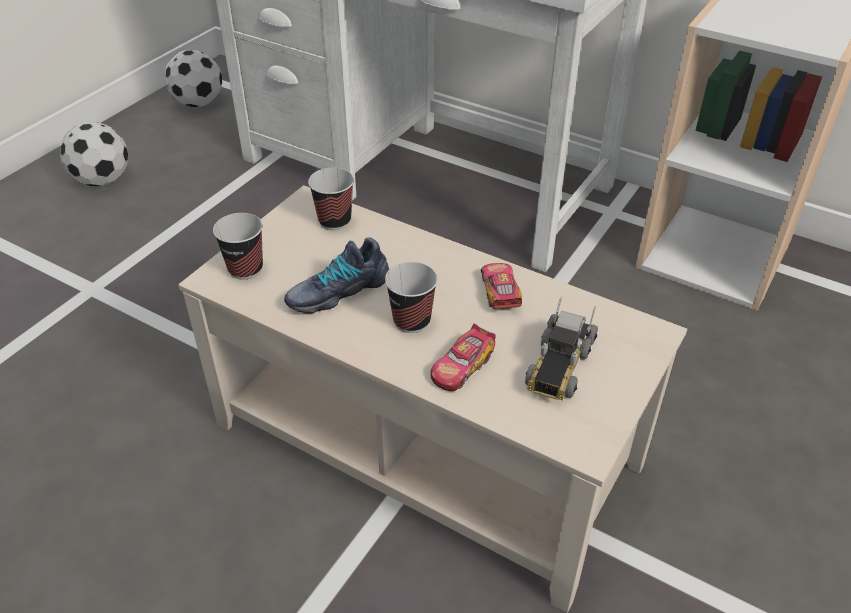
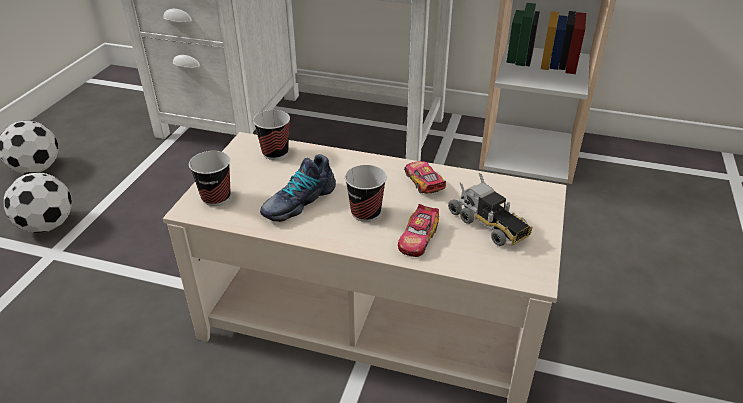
camera: 15 degrees left, 5 degrees down
(198, 102) = (104, 101): football -> football (48, 225)
(559, 365) = (489, 224): toy truck -> toy truck turned 45 degrees counterclockwise

